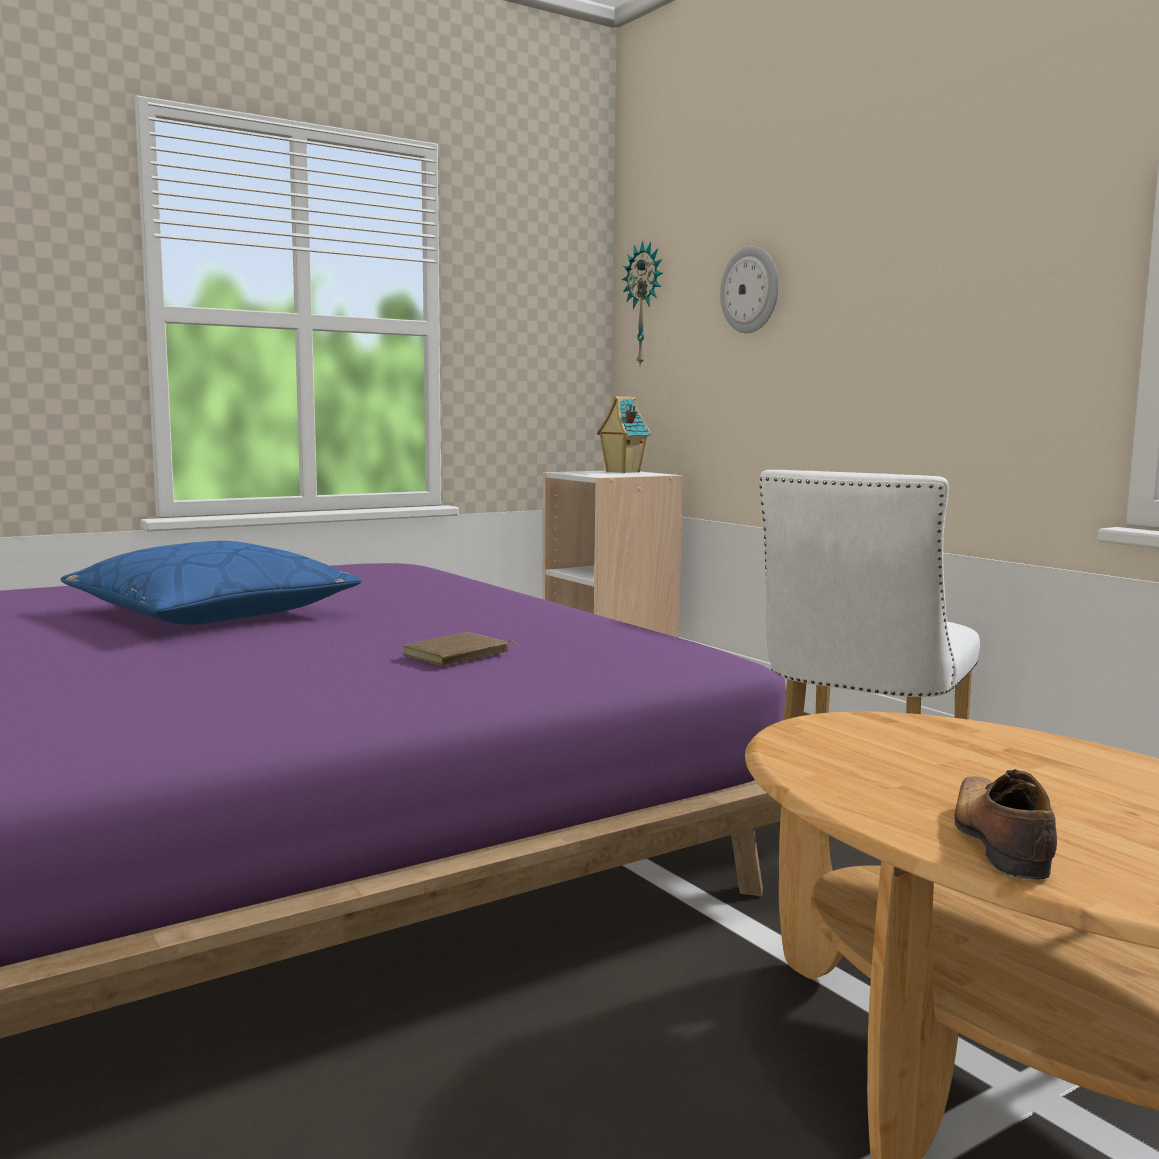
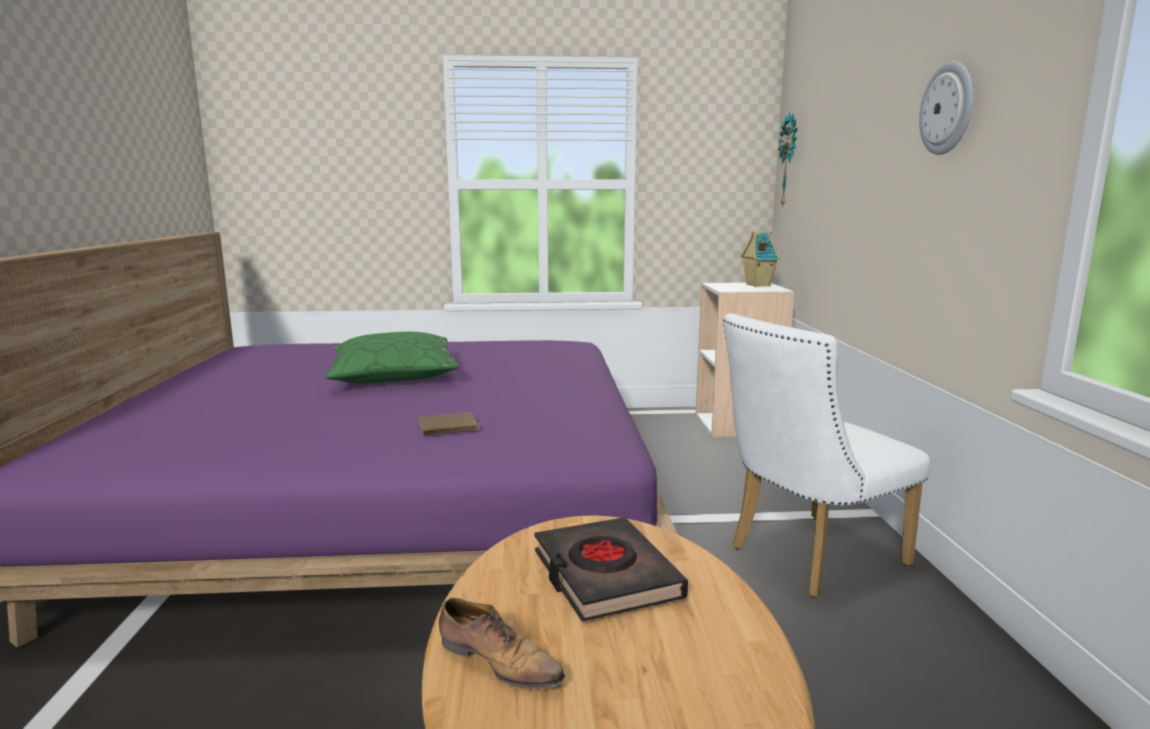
camera: 30 degrees right, 5 degrees up
(211, 613) = (393, 374): blue pillow -> green pillow
(751, 290) = (840, 154): wall clock -> wall clock (948, 109)
(936, 757) = (605, 575): none -> black book
(998, 842) = (498, 662): shoe -> shoe turned 90 degrees clockwise

